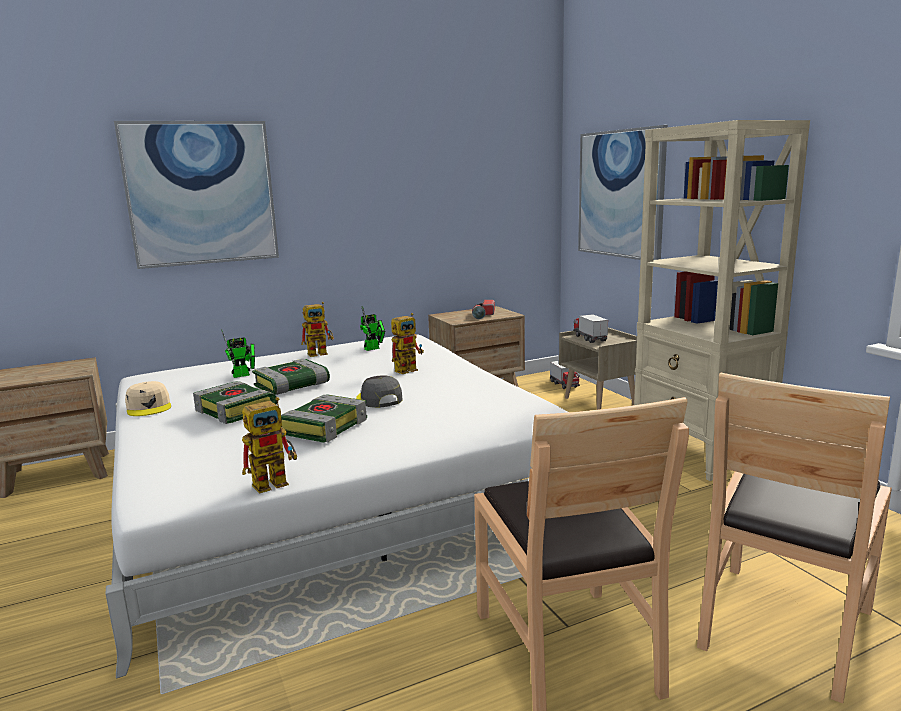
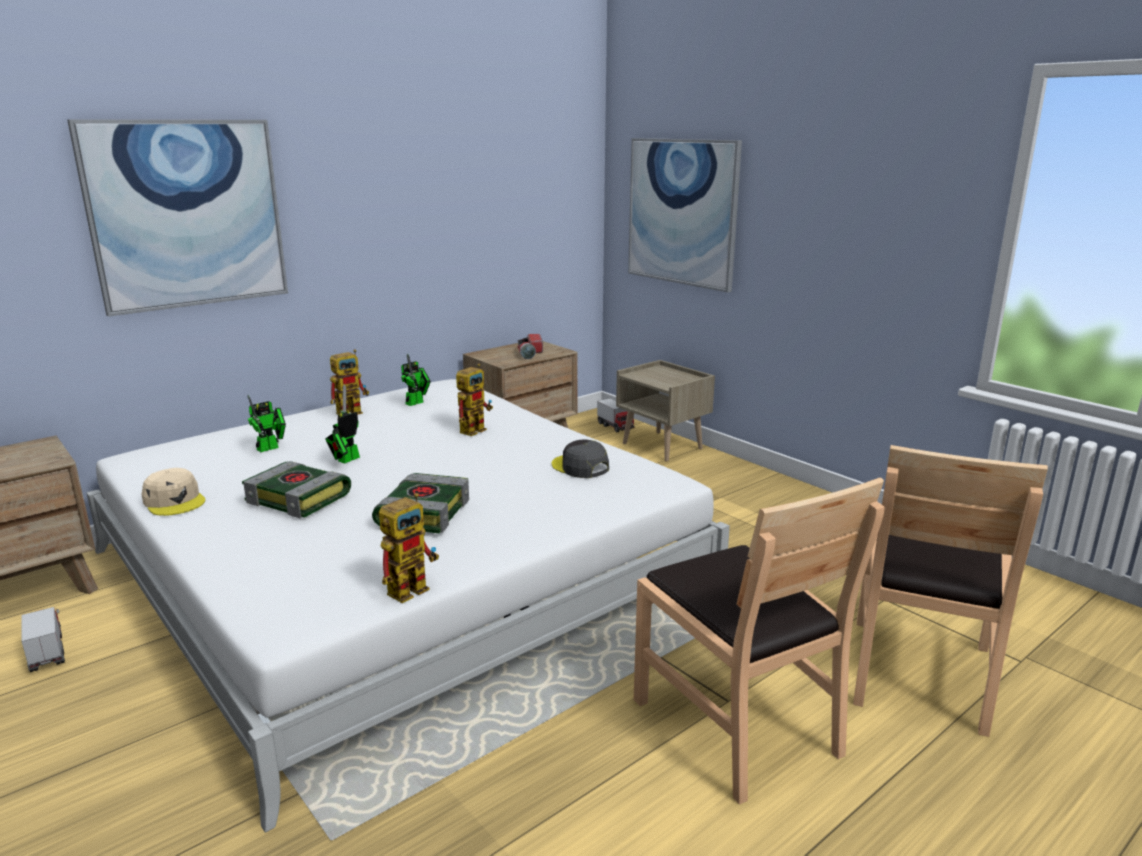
camera: 15 degrees left, 5 degrees up
(291, 386) = (346, 460): book -> toy robot
(379, 399) = (465, 471): grey cap -> grey cap (580, 467)
(589, 338) = (652, 376): toy truck -> toy truck (47, 652)
(700, 453) = (786, 499): beige bookcase -> none

